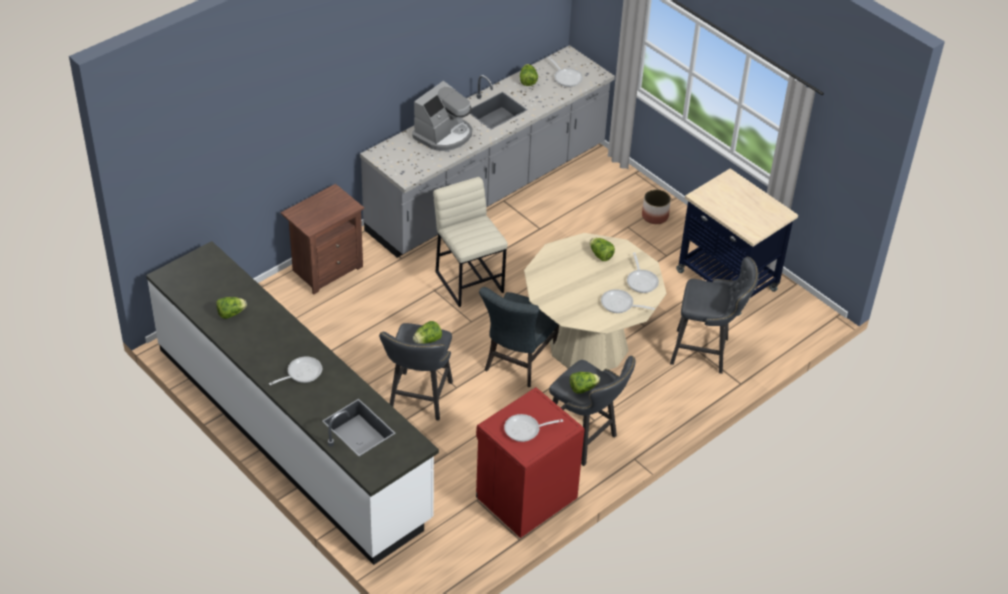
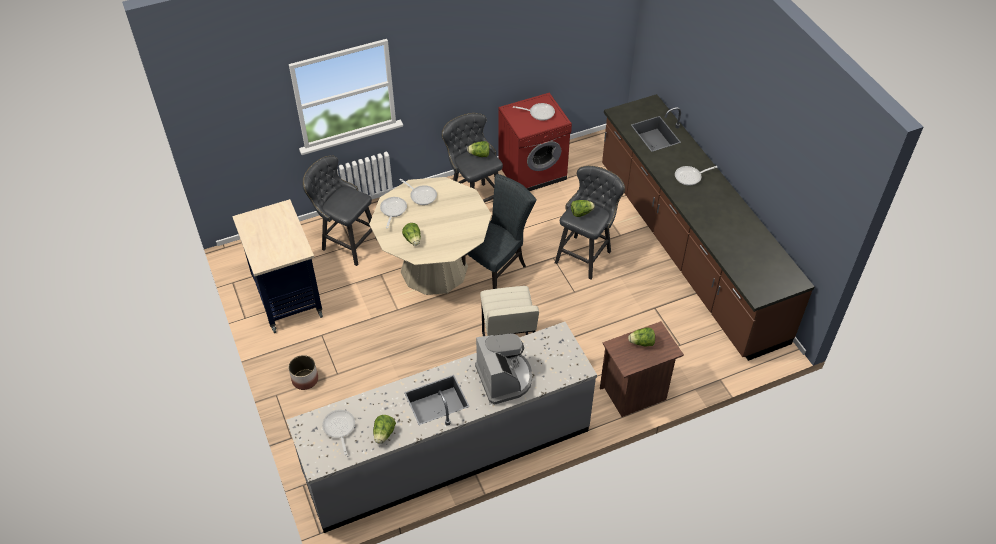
camera: 160 degrees left, 5 degrees up
(231, 313) = (741, 235): lettuce -> lettuce (641, 343)
(292, 432) = (688, 251): white counter -> brown counter
(443, 135) = (504, 378): coffee machine -> coffee machine turned 105 degrees clockwise

